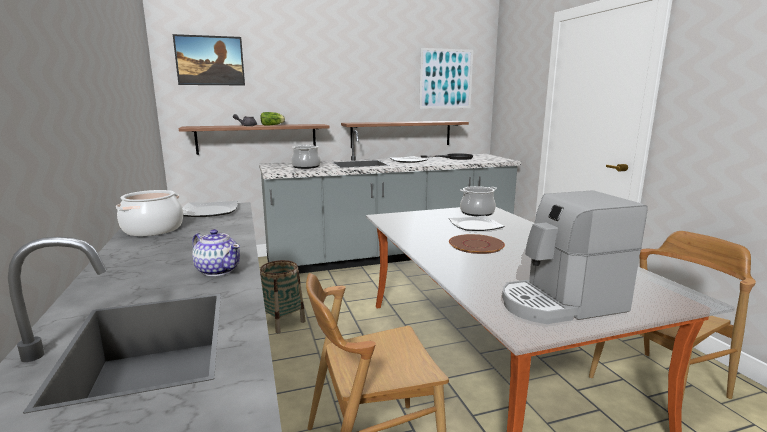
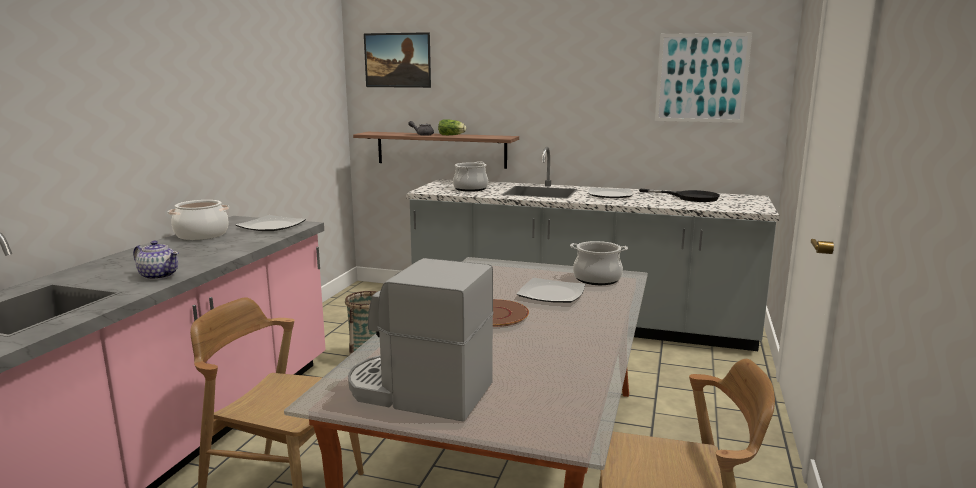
camera: 35 degrees right, 0 degrees up
(218, 270) = (159, 275): teapot -> teapot turned 45 degrees counterclockwise
(401, 134) = (625, 155): shelf -> none

